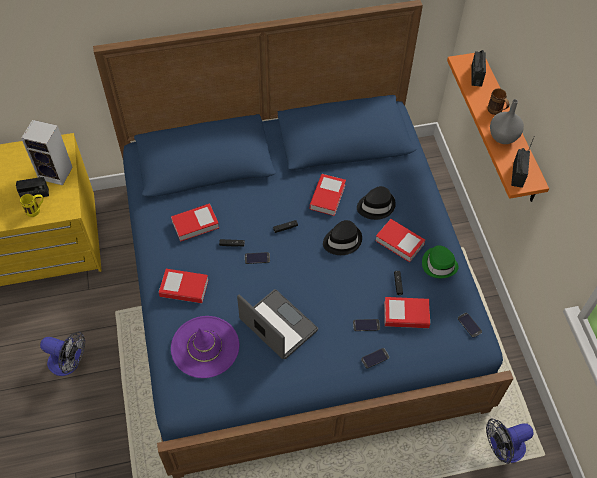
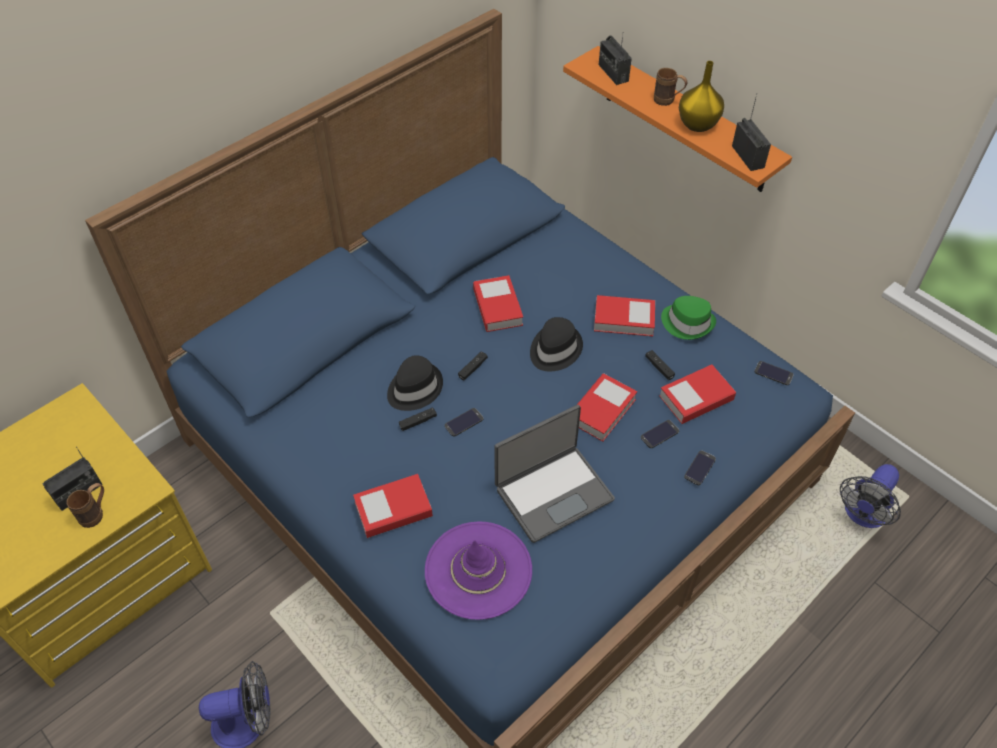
camera: 30 degrees left, 5 degrees down
(36, 210) = (96, 513): yellow mug -> brown mug
(57, 173) = (94, 447): speaker -> none
(195, 224) = (349, 421): book -> book (602, 410)
(277, 326) = (553, 492): laptop -> laptop turned 135 degrees clockwise
(375, 206) = (564, 291): black hat -> black hat (414, 388)
(502, 137) = (696, 124): grey vase -> yellow vase

